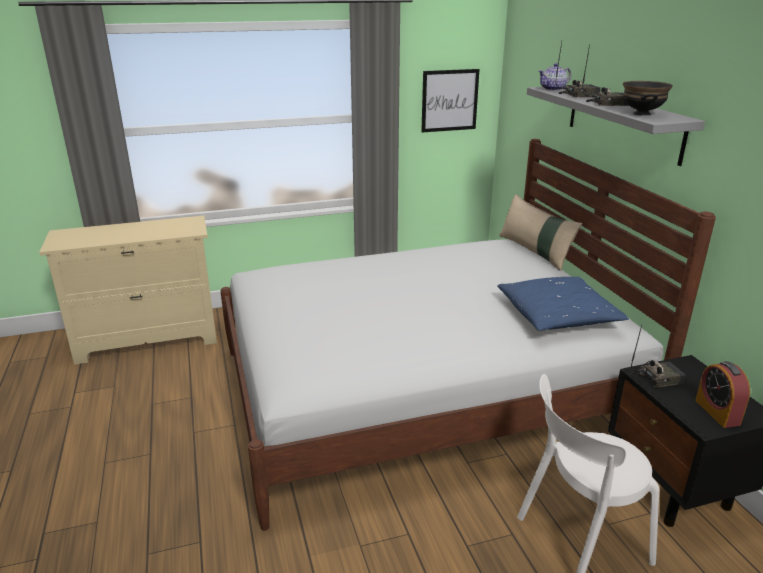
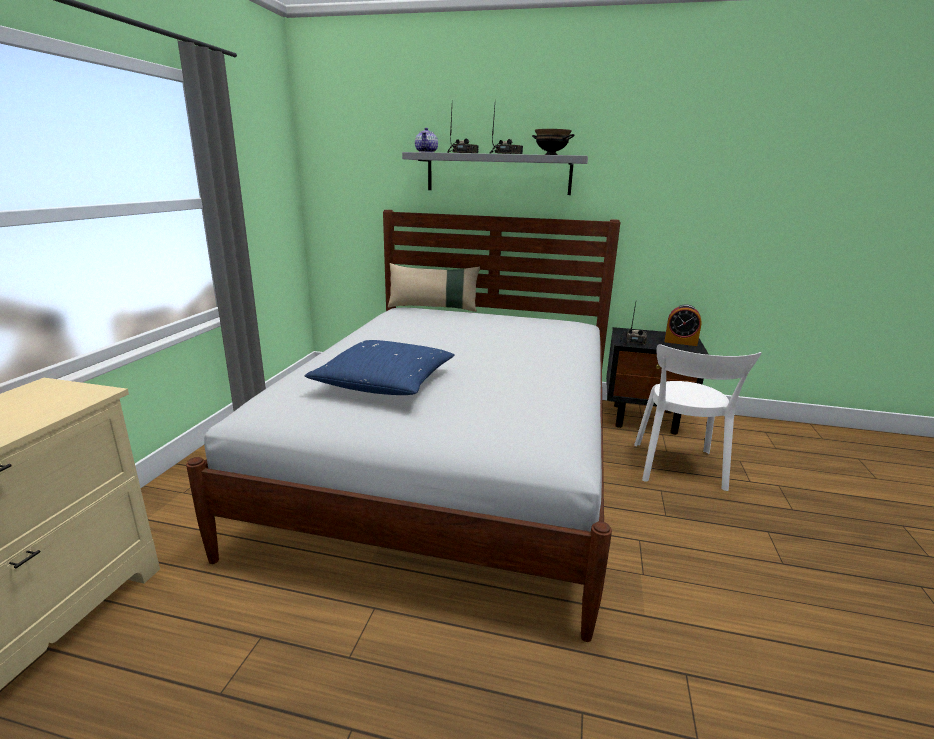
camera: 60 degrees left, 5 degrees down
(449, 100) = (268, 184): picture -> none
(557, 316) = (548, 330): blue pillow -> blue pillow (385, 383)

